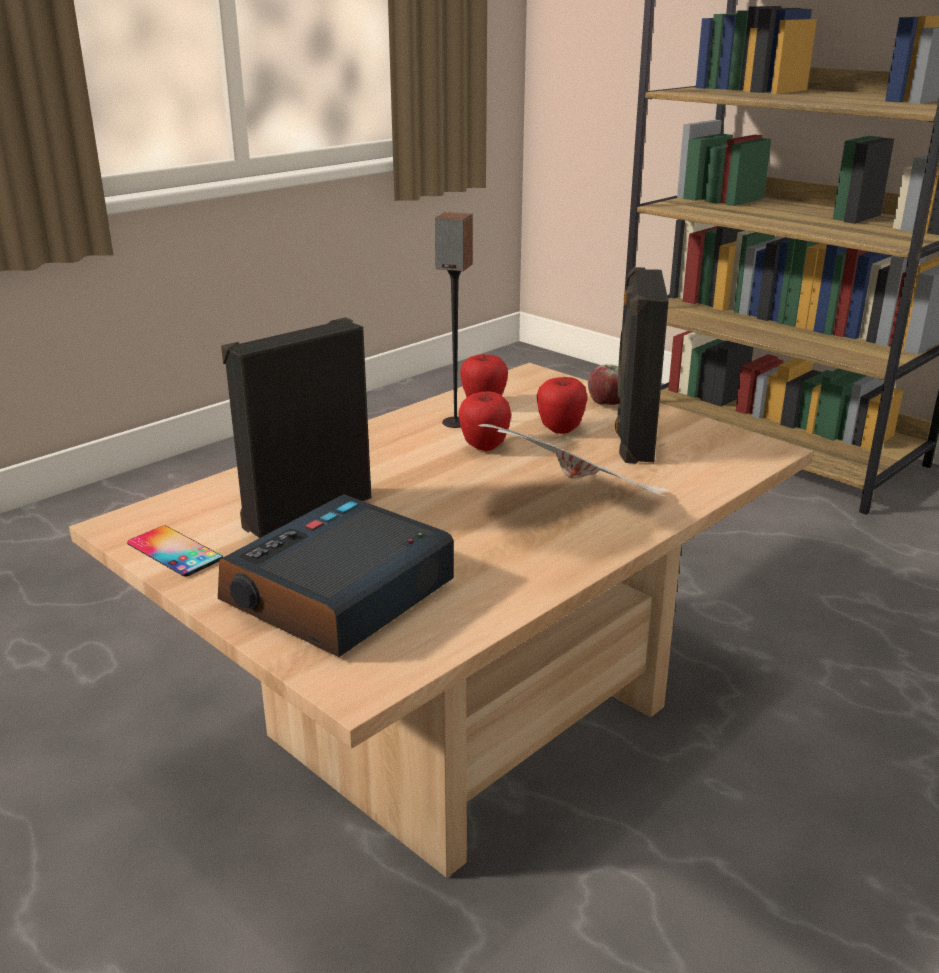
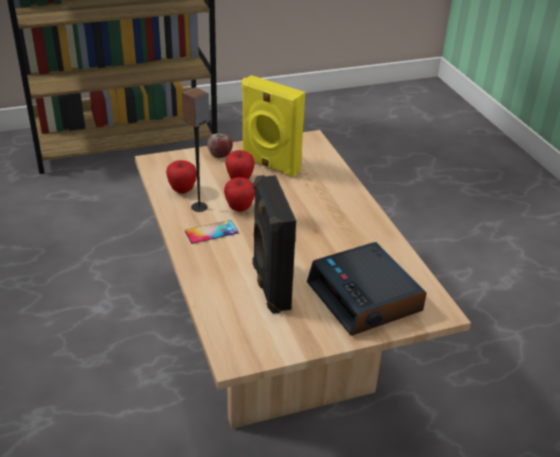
camera: 65 degrees left, 10 degrees up
(174, 551) = (283, 343): phone -> phone (211, 232)
(579, 509) = (330, 206): newspaper -> none
(632, 439) = (269, 165): black speaker -> yellow speaker

